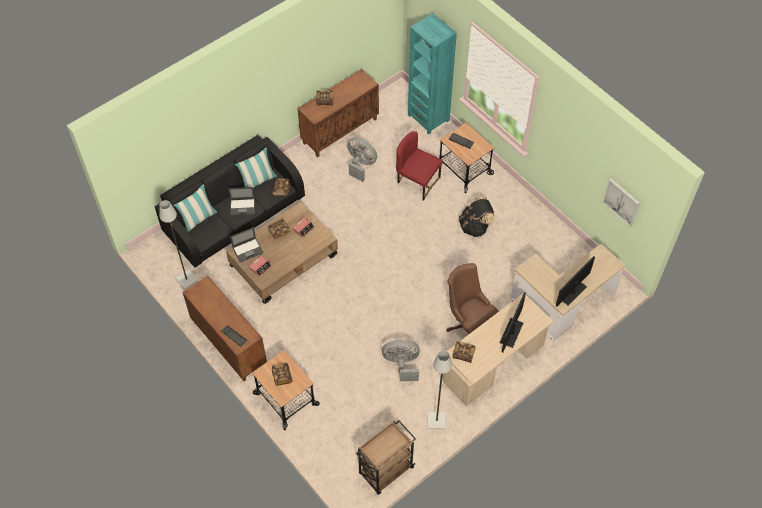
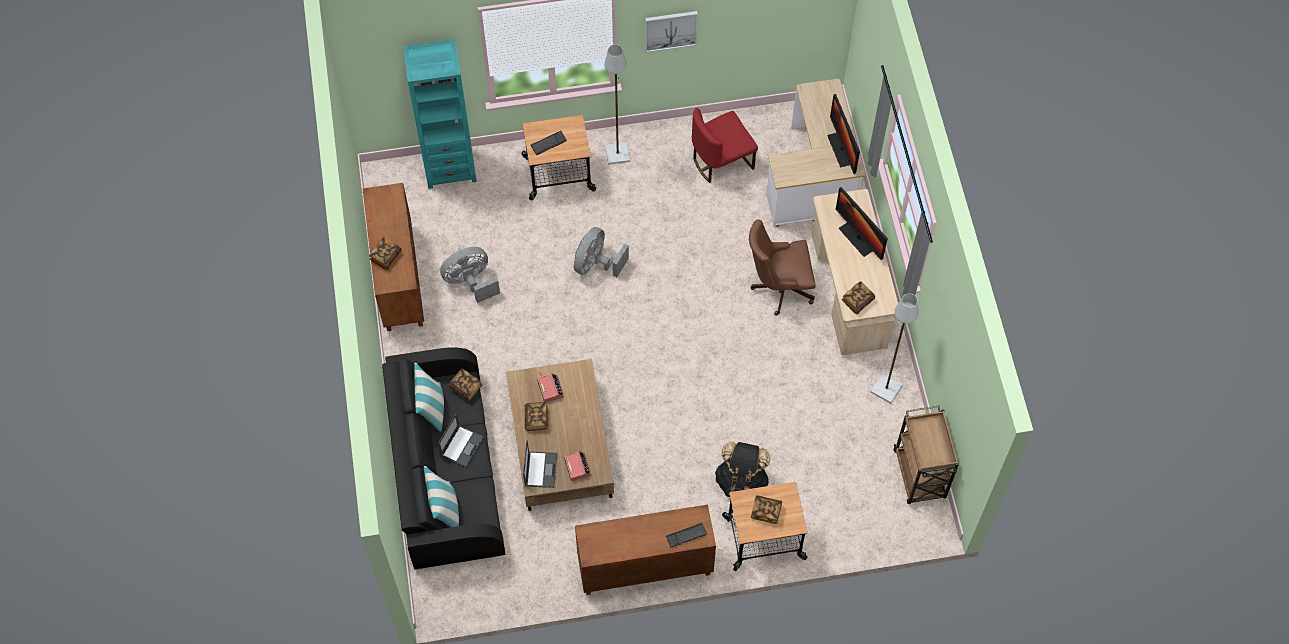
camera: 60 degrees left, 5 degrees up
(187, 280) = (515, 574): grey floor lamp -> grey floor lamp (618, 153)
(402, 364) = (791, 386): grey fan -> grey fan (596, 264)
(417, 181) = (541, 233): red chair -> red chair (721, 161)
(475, 226) = (649, 207): black backpack -> black backpack (741, 481)
(621, 202) = (787, 24): picture -> picture (670, 30)

